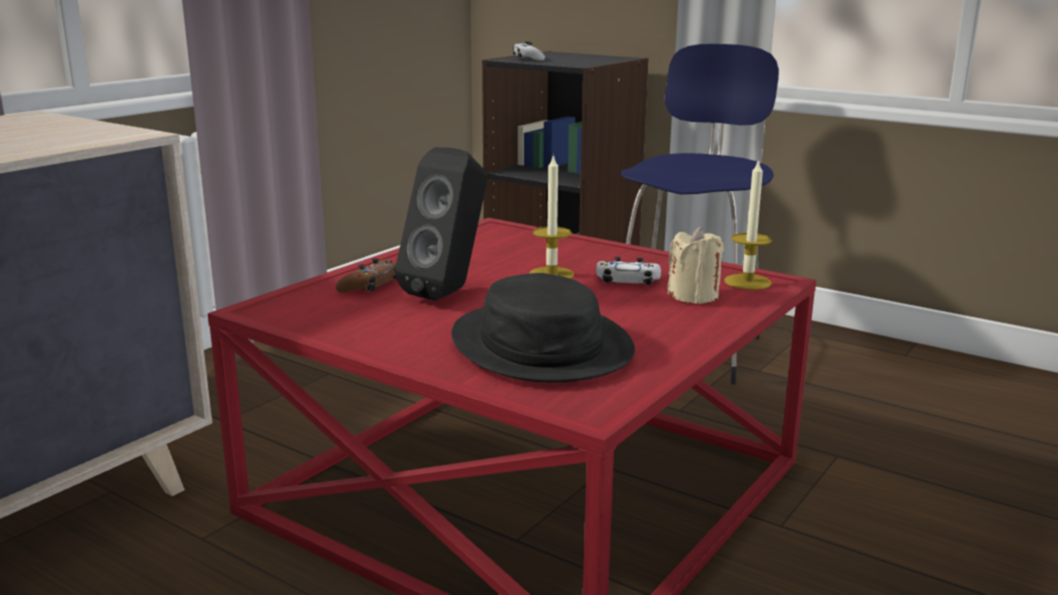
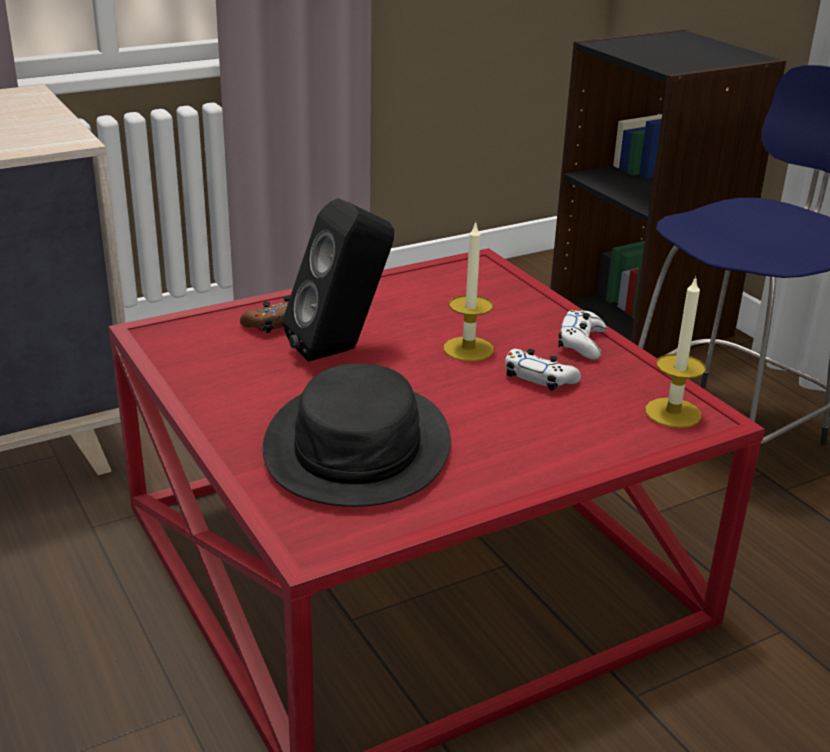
camera: 25 degrees right, 10 degrees up
(528, 58) = (630, 45): white game controller -> white game controller (581, 342)
(693, 296) = (588, 418): beige candle -> none

